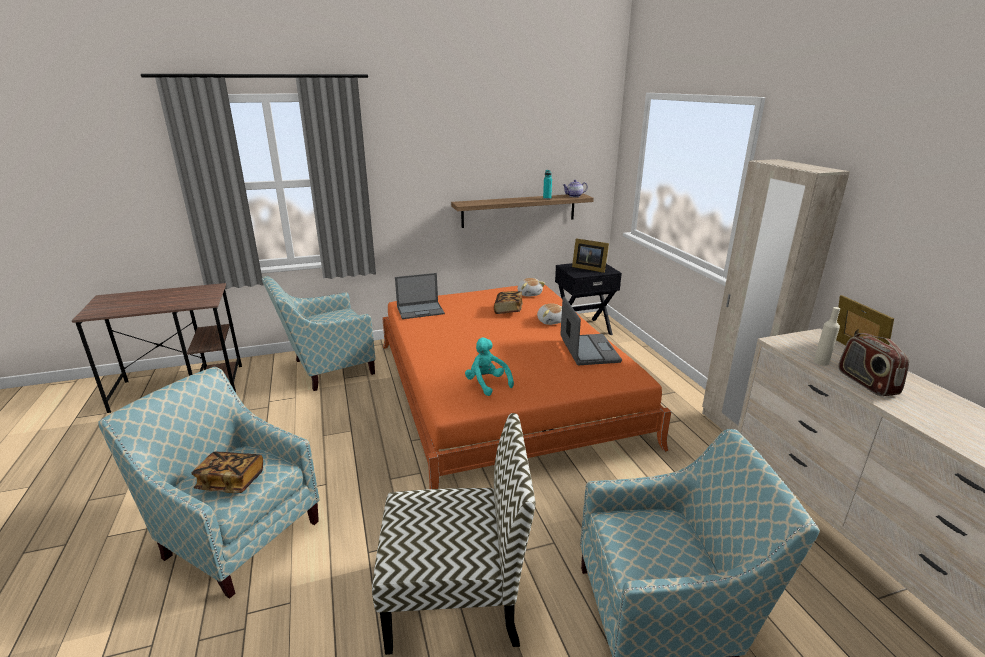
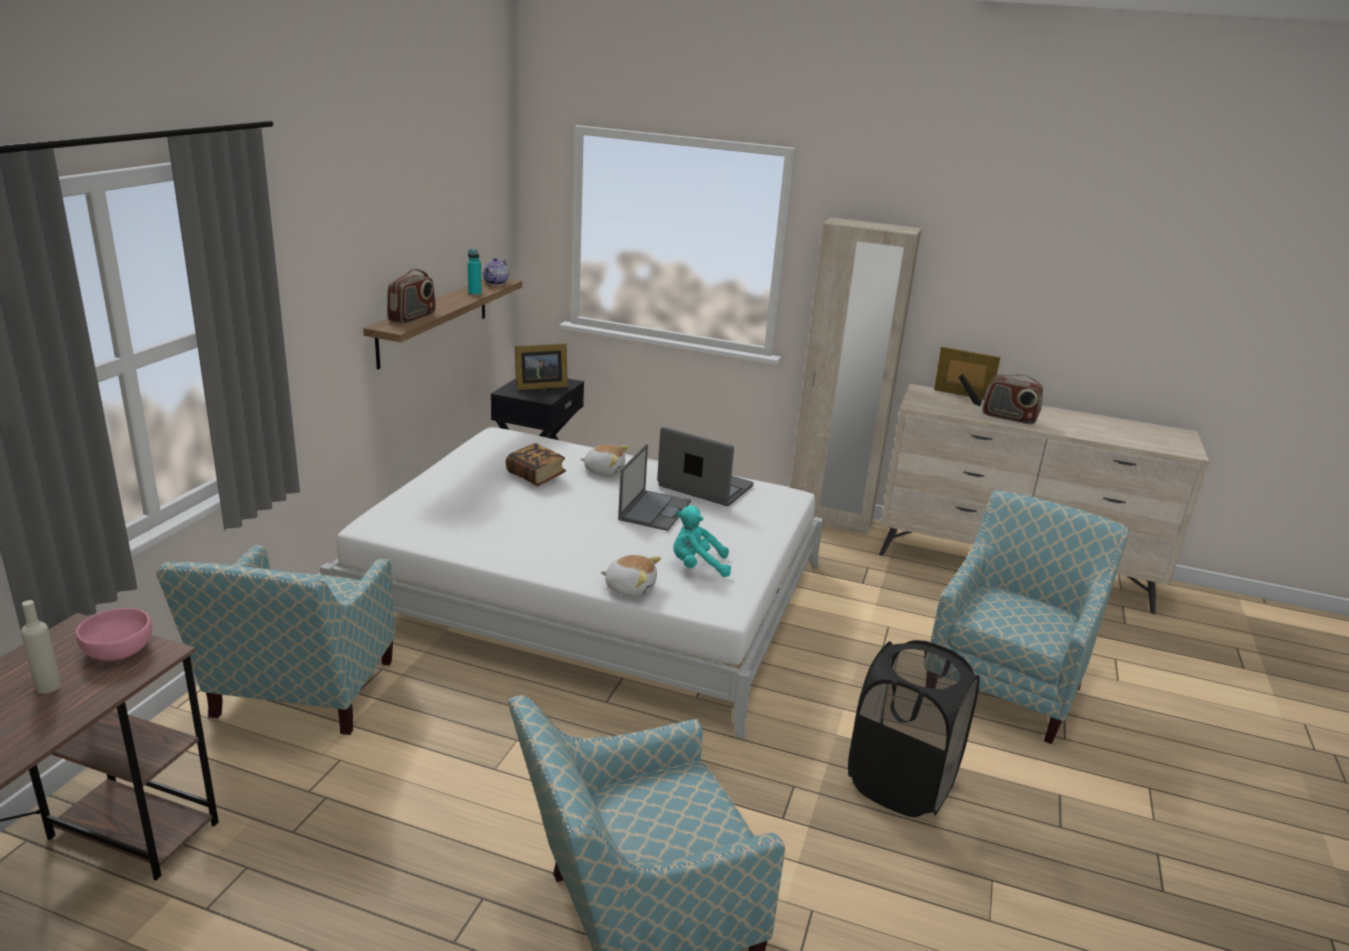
camera: 55 degrees left, 0 degrees up
(203, 297) = (118, 651): none -> pink bowl
(231, 482) = (690, 819): book -> none
(421, 310) = (424, 523): laptop -> laptop (655, 510)
(456, 597) = (901, 784): chair -> black laundry basket
(484, 202) = (412, 317): none -> radio
(502, 391) = (590, 592): orange bed -> white bed
(529, 294) = (514, 446): plush toy -> plush toy (630, 588)
(821, 362) = (964, 412): beige bottle -> beige bottle (48, 686)

